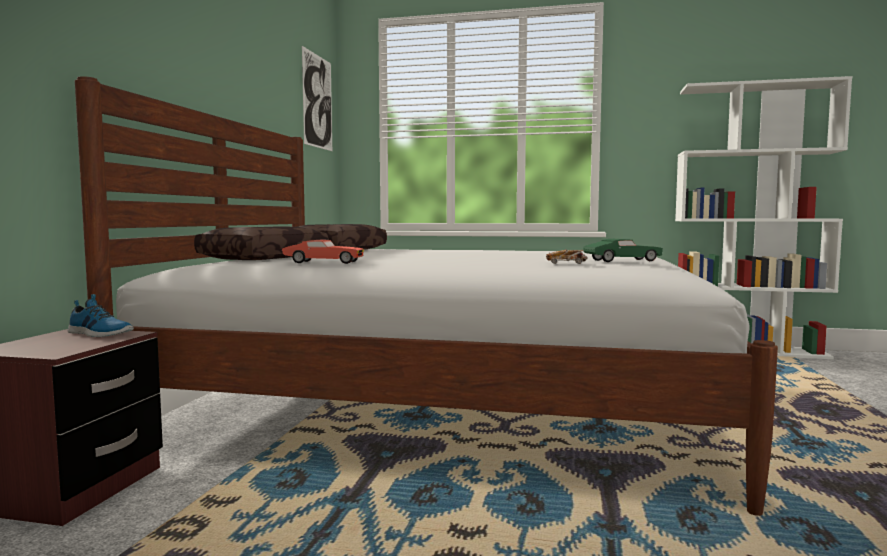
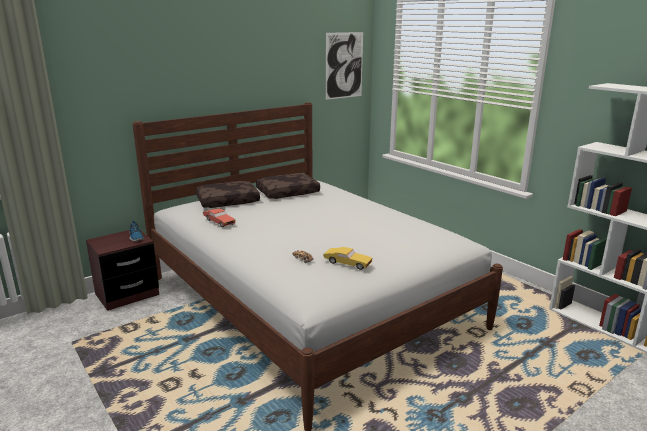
camera: 40 degrees right, 15 degrees up
(622, 261) = (347, 263): green toy car -> yellow toy car

